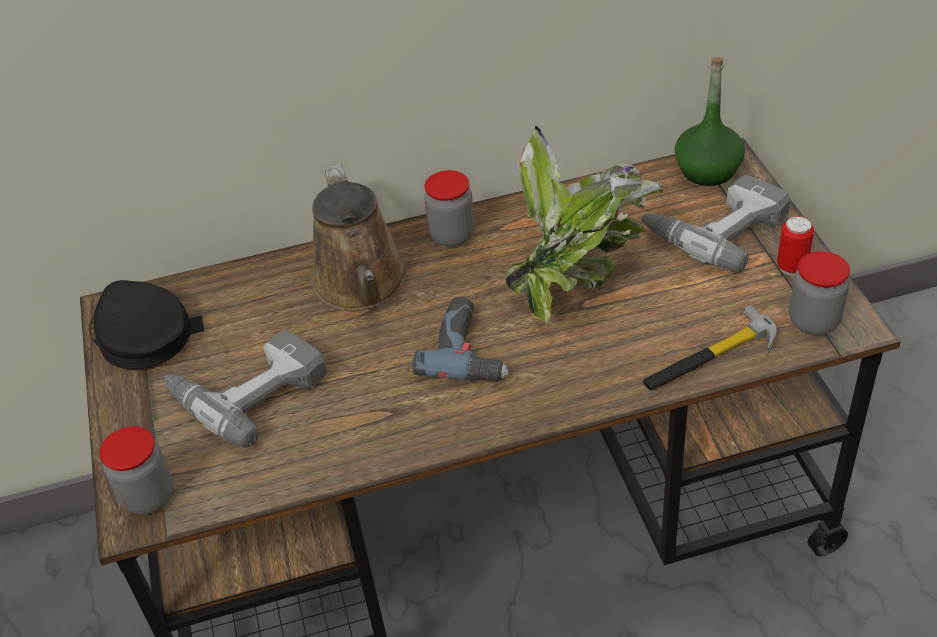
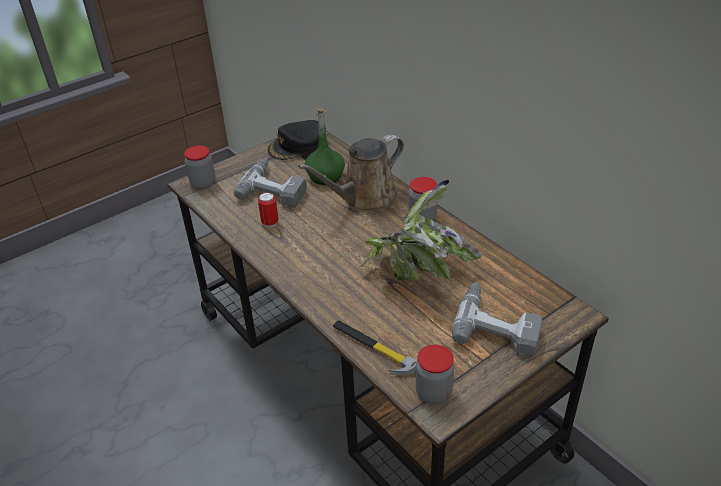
camera: 65 degrees right, 5 degrees down
(140, 333) = (297, 145): black cap -> black cap turned 150 degrees counterclockwise
(470, 349) = (335, 250): power drill -> none
(707, 170) = (556, 307): green bottle -> green bottle (325, 176)
(791, 267) = (481, 371): can -> can (270, 223)

